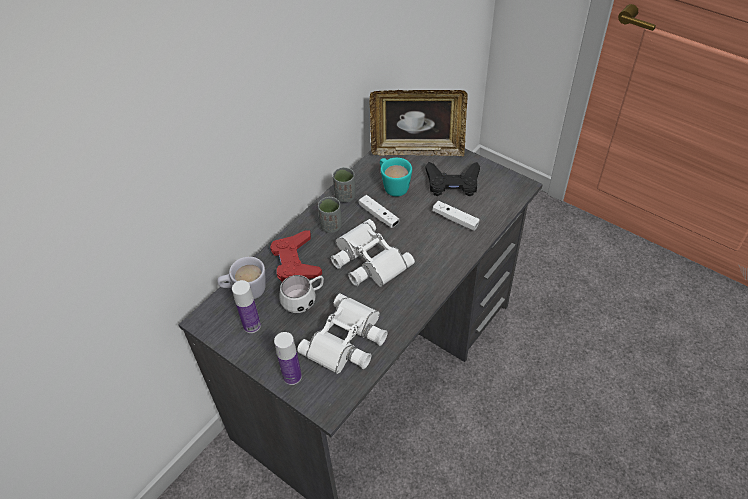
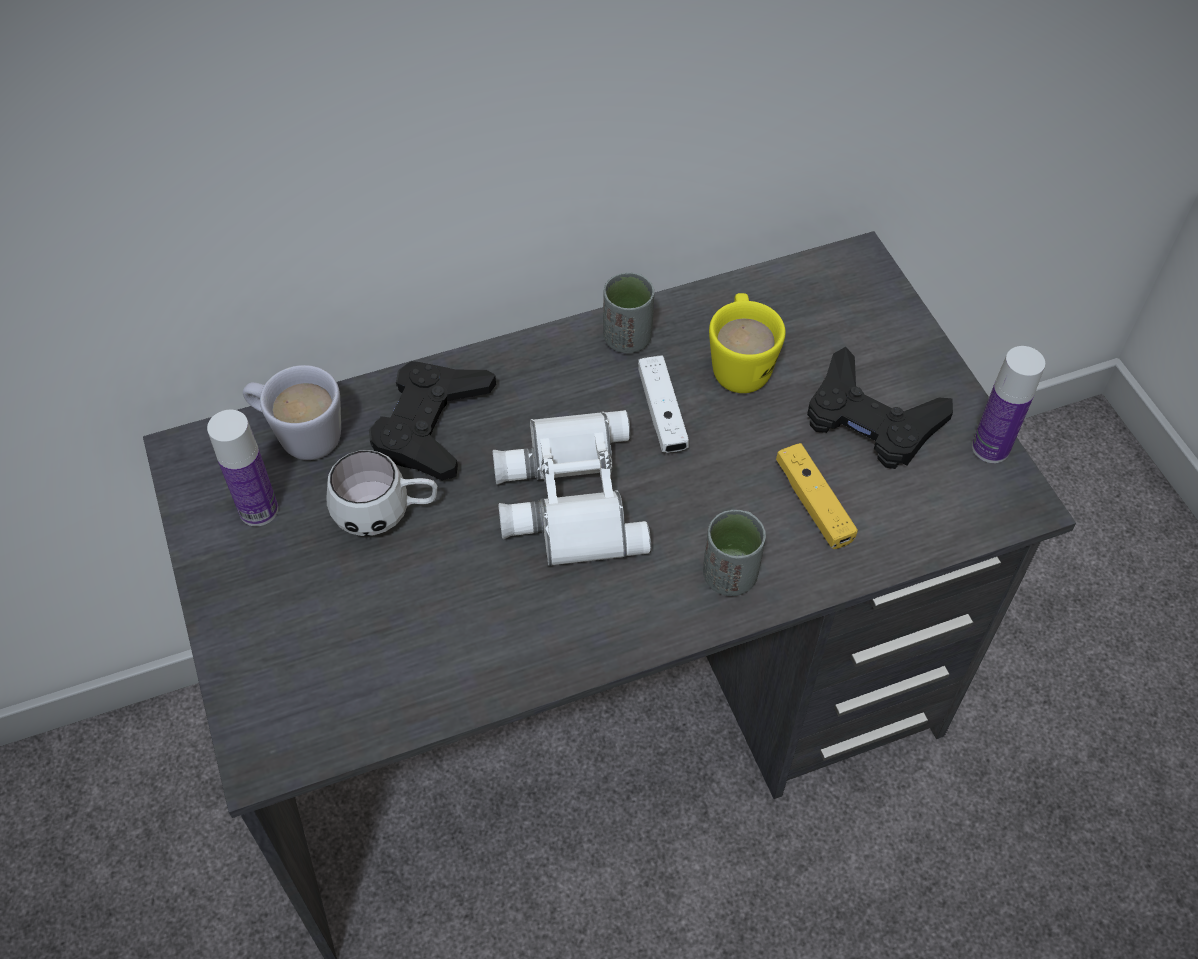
camera: 30 degrees right, 5 degrees up
(292, 376) = (250, 653): bottle -> bottle (990, 448)
(295, 262) = (431, 425): red game controller -> black game controller
(331, 226) = (552, 387): grey cup -> grey cup (730, 576)
(347, 341) = (402, 642): white binoculars -> none
(393, 186) = (740, 364): turquoise mug -> yellow mug
(417, 149) = (852, 309): picture frame -> none
(455, 219) = (813, 503): white game controller -> yellow game controller

